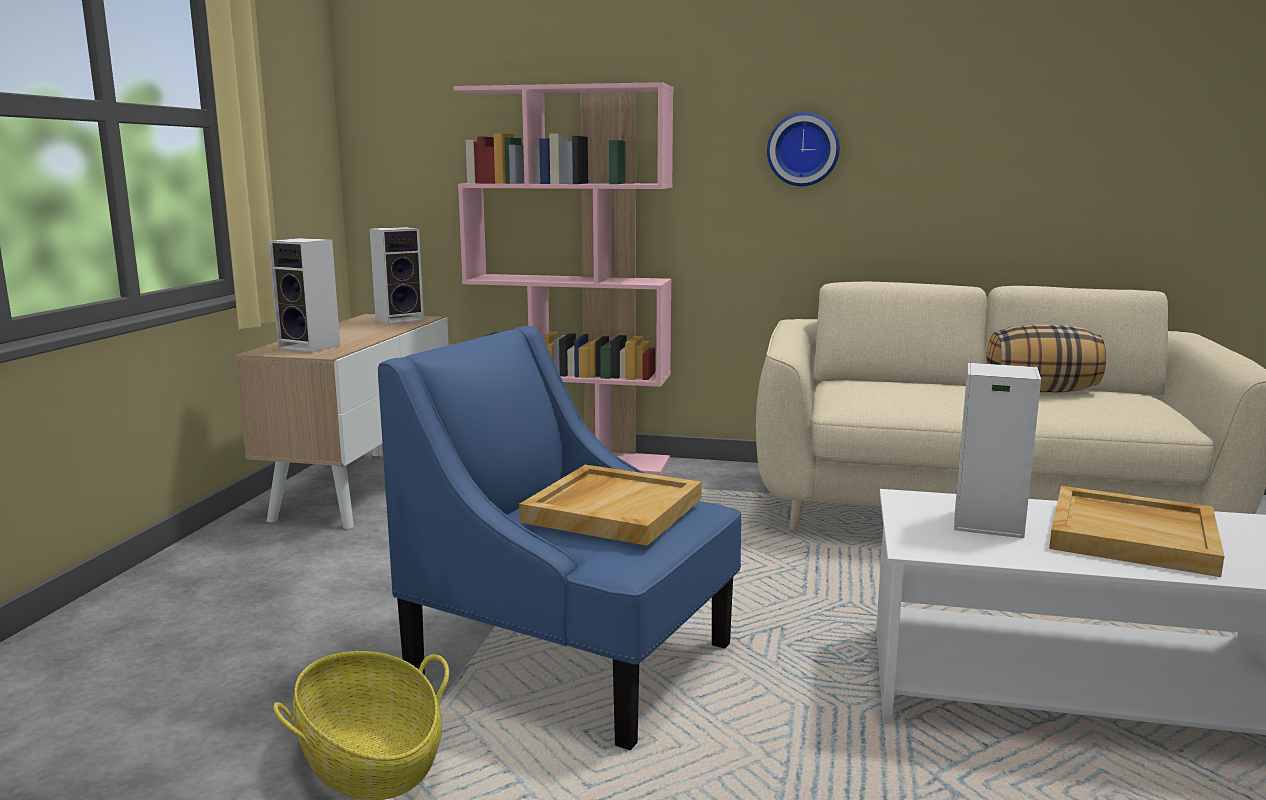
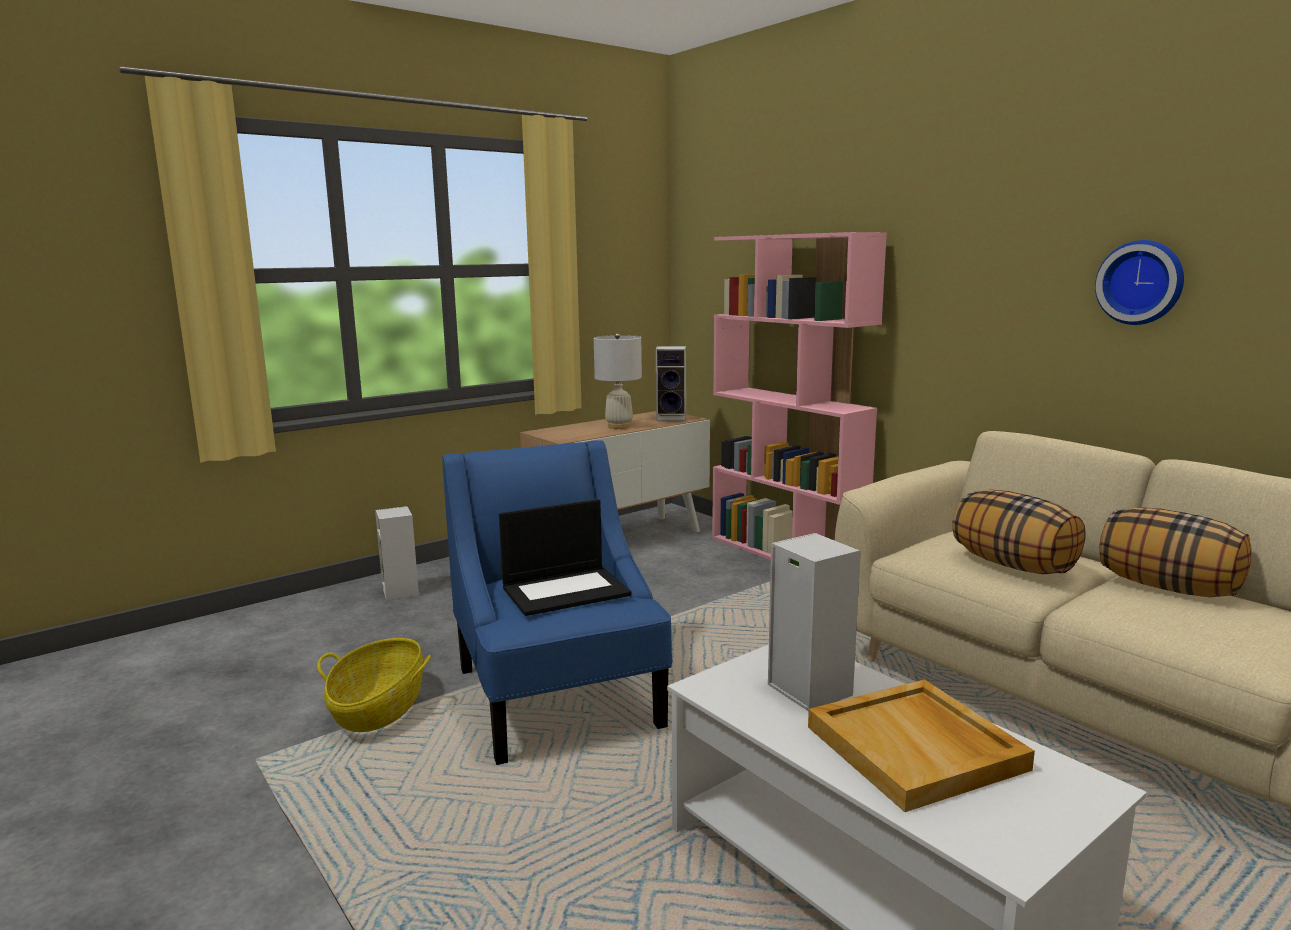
camera: 40 degrees right, 0 degrees up
(312, 347) = (569, 432): speaker -> speaker (401, 592)
(359, 334) = (619, 426): none -> white table lamp
(612, 509) = (566, 590): beige tray -> laptop
(803, 149) = (998, 293): wall clock -> wall clock (1141, 282)
(933, 396) = (1014, 565): none -> pillow

